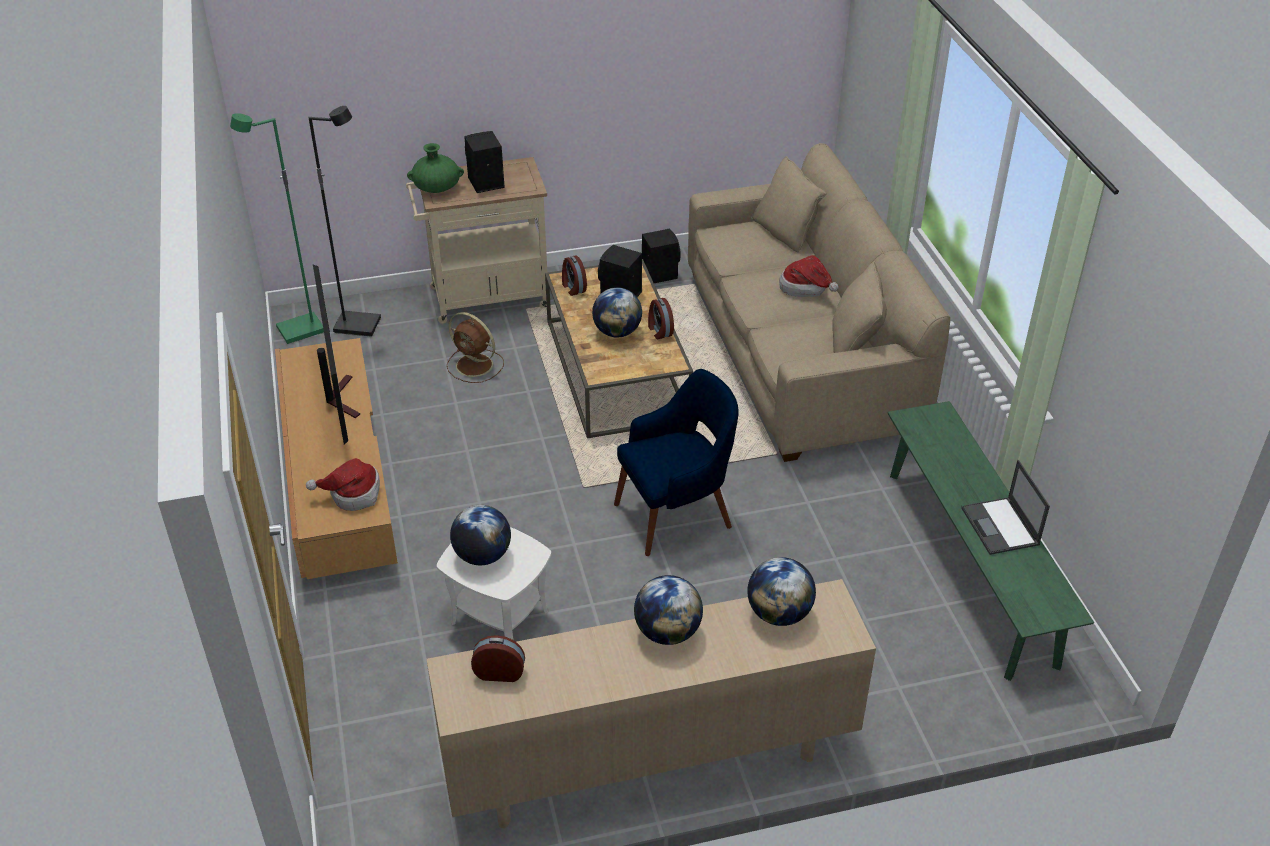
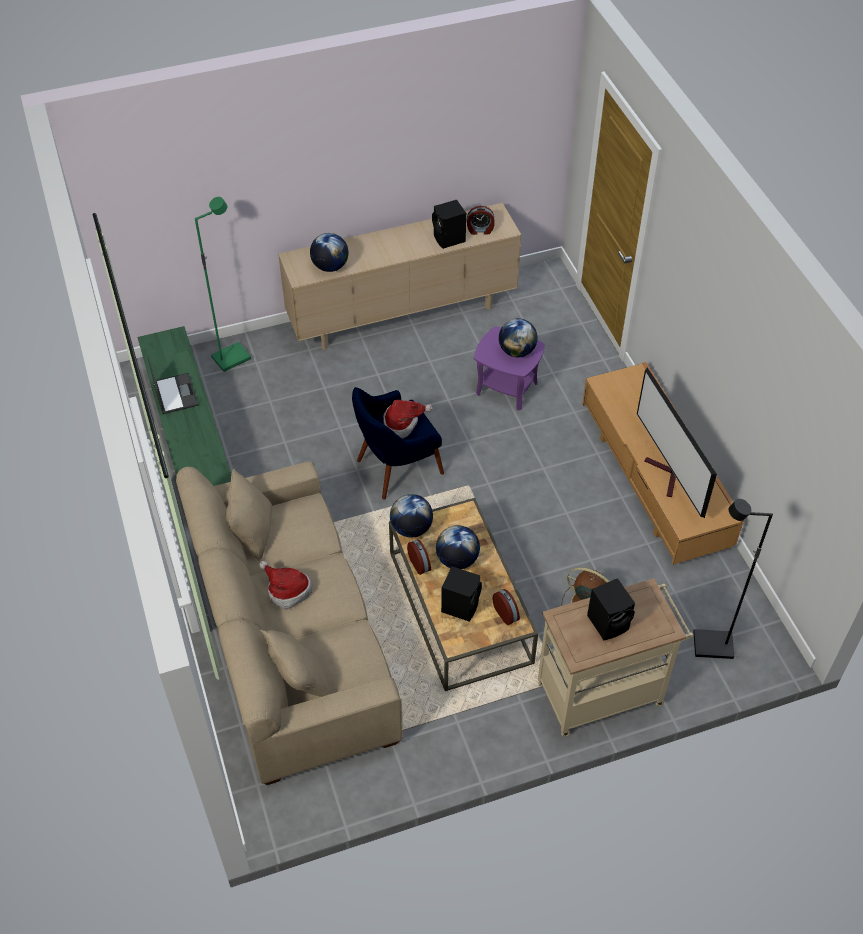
camera: 175 degrees right, 10 degrees up
(300, 331) = (762, 634): green floor lamp -> green floor lamp (231, 357)
(352, 494) = (620, 396): hat -> hat (402, 424)
(437, 188) = (654, 609): green vase -> none
(500, 616) = (506, 388): white side table -> purple side table
(659, 273) = (432, 747): black speaker -> black speaker (449, 239)
(667, 632) = (392, 254): globe -> globe (411, 528)

